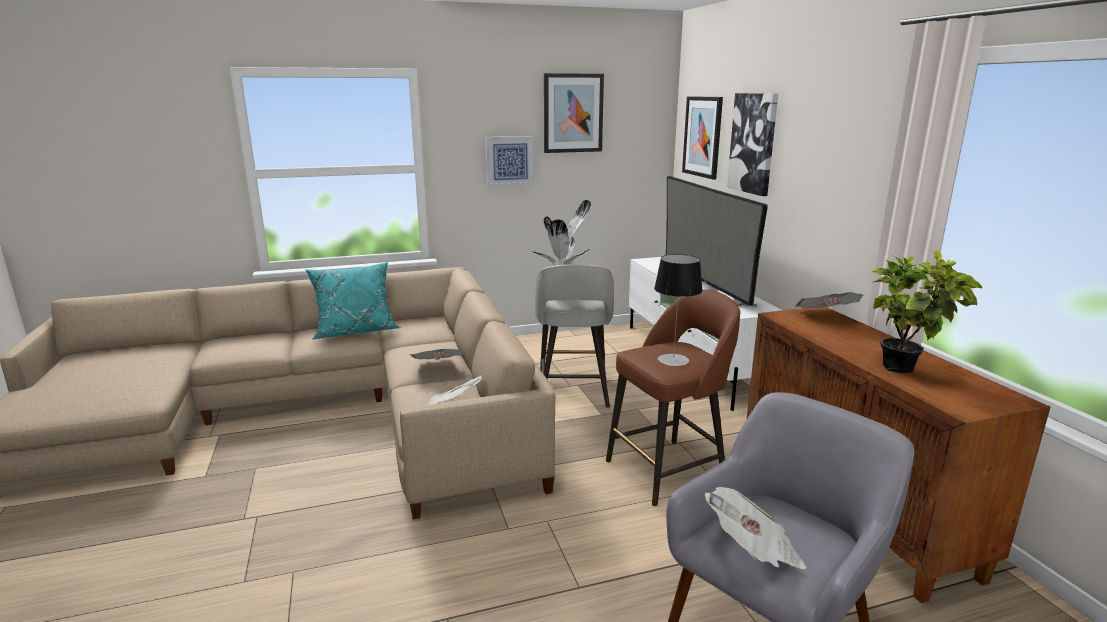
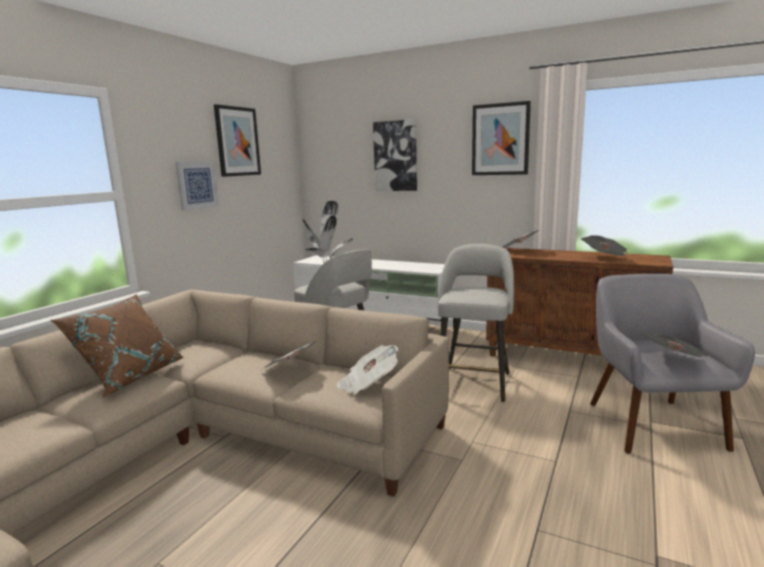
camera: 45 degrees left, 5 degrees down
(355, 330) = (130, 377): turquoise pillow -> brown pillow
(668, 470) = (474, 382): brown stool -> grey stool
(673, 360) = (483, 293): table lamp -> none
(702, 136) = (336, 158): picture -> picture (500, 139)
(704, 287) = (381, 264): television -> none
(907, 370) = (605, 258): potted plant -> newspaper

